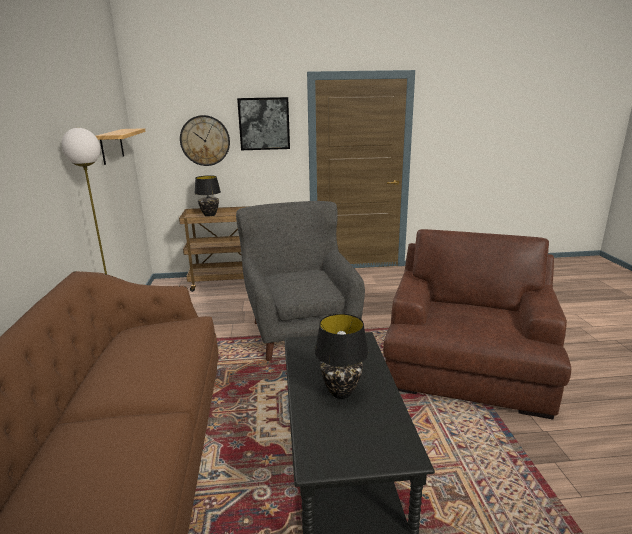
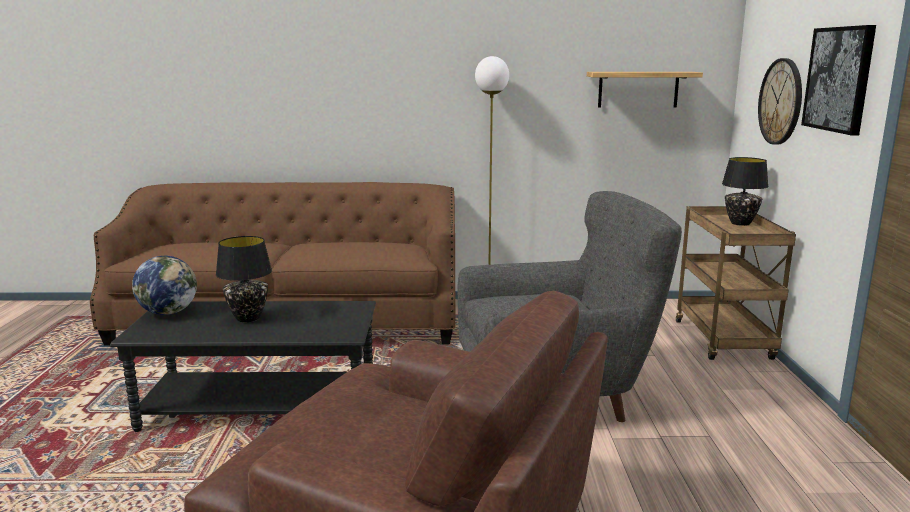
camera: 95 degrees right, 5 degrees down
(336, 455) = (168, 312): none -> globe

